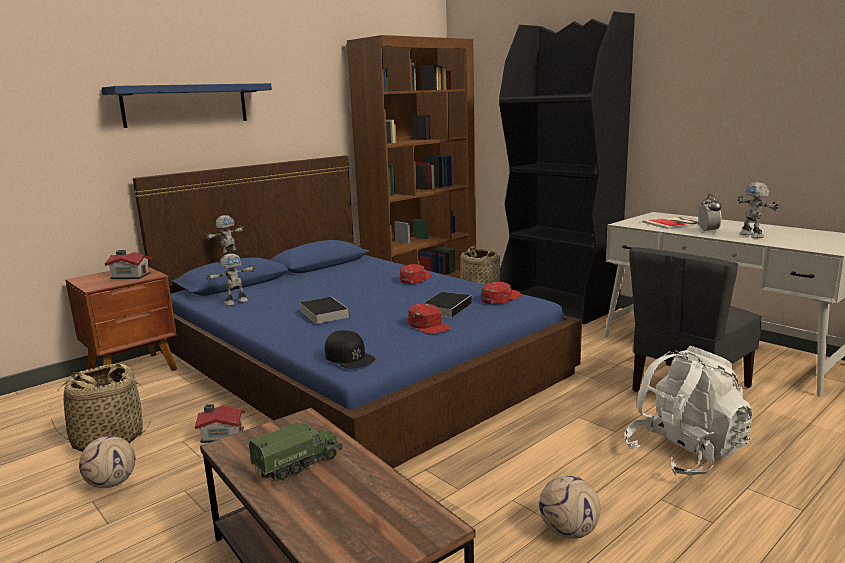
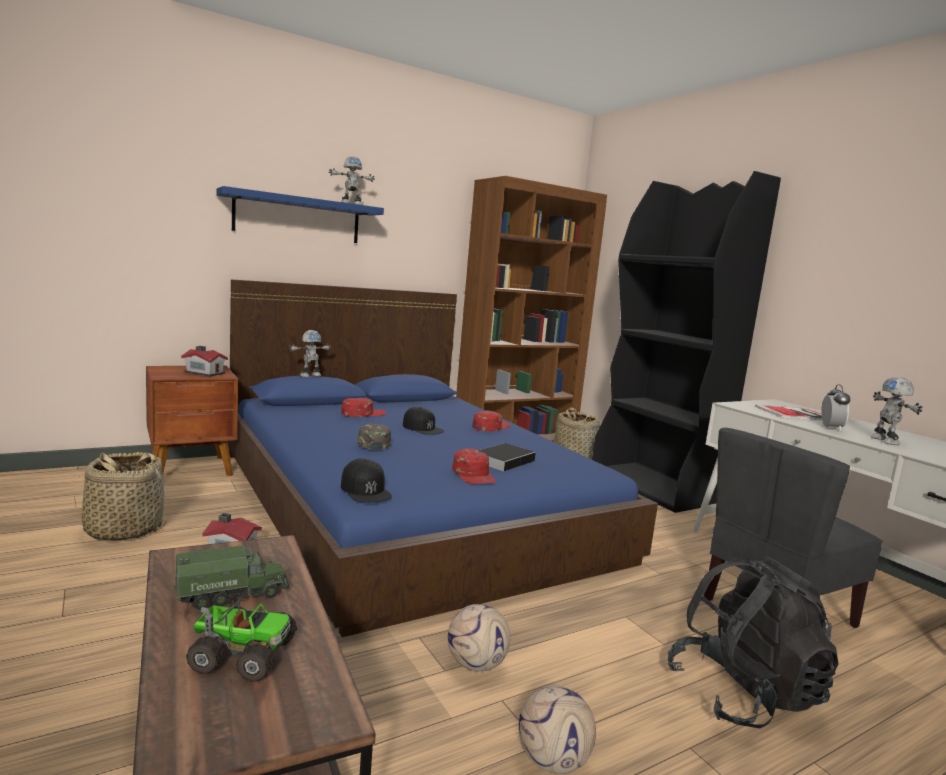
camera: 10 degrees right, 5 degrees down
(112, 483) = (96, 575): football -> football (476, 665)
(235, 302) = (297, 416): toy robot -> toy robot (351, 204)
(323, 313) = (372, 442): book -> green cap
(342, 503) = (242, 655): none -> toy truck
(357, 291) = (422, 428): none -> black cap
(500, 298) = (569, 462): red cap -> red cap (363, 413)
(685, 454) = (743, 694): white backpack -> black backpack

